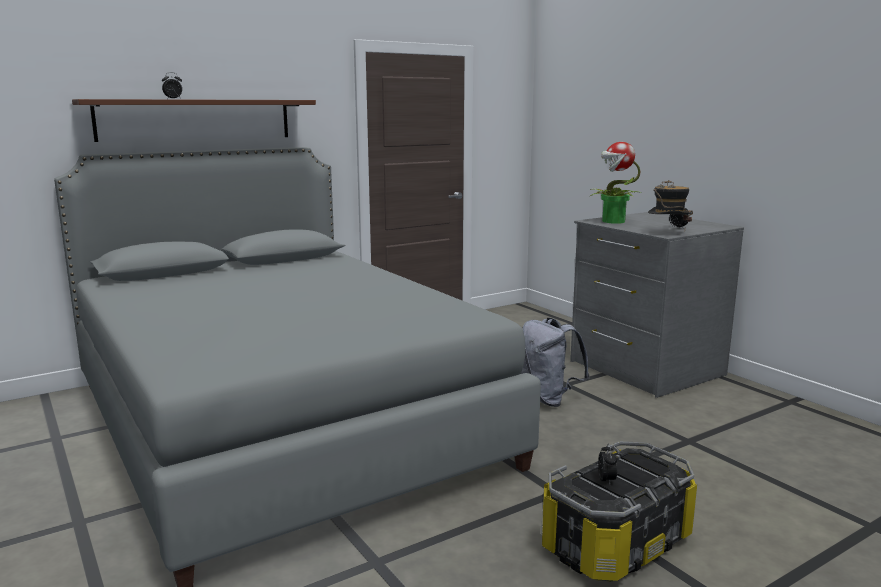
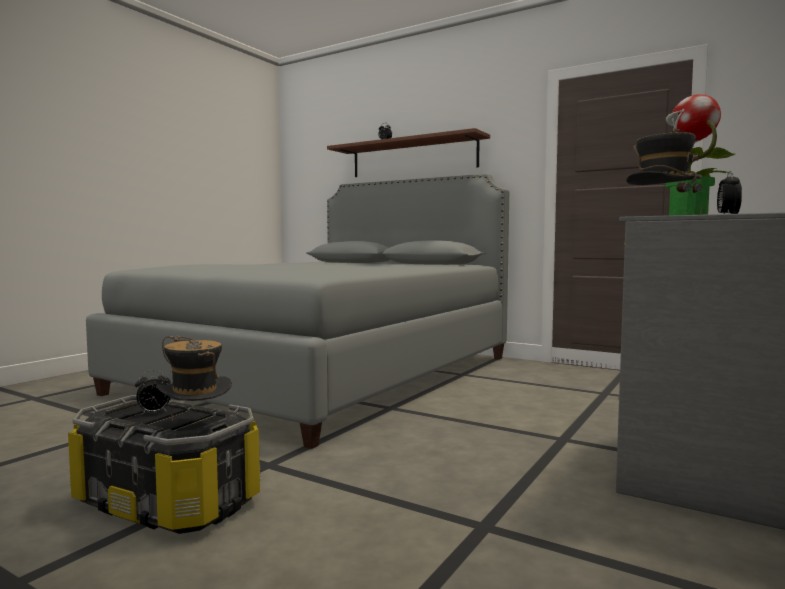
camera: 65 degrees right, 10 degrees down
(548, 399) = (501, 436): grey backpack -> none
(655, 465) = (195, 427): none -> hat

